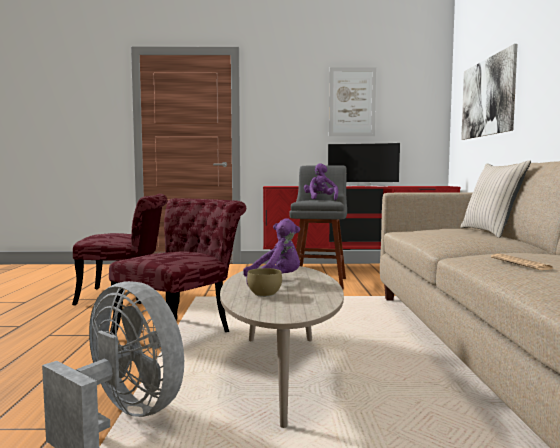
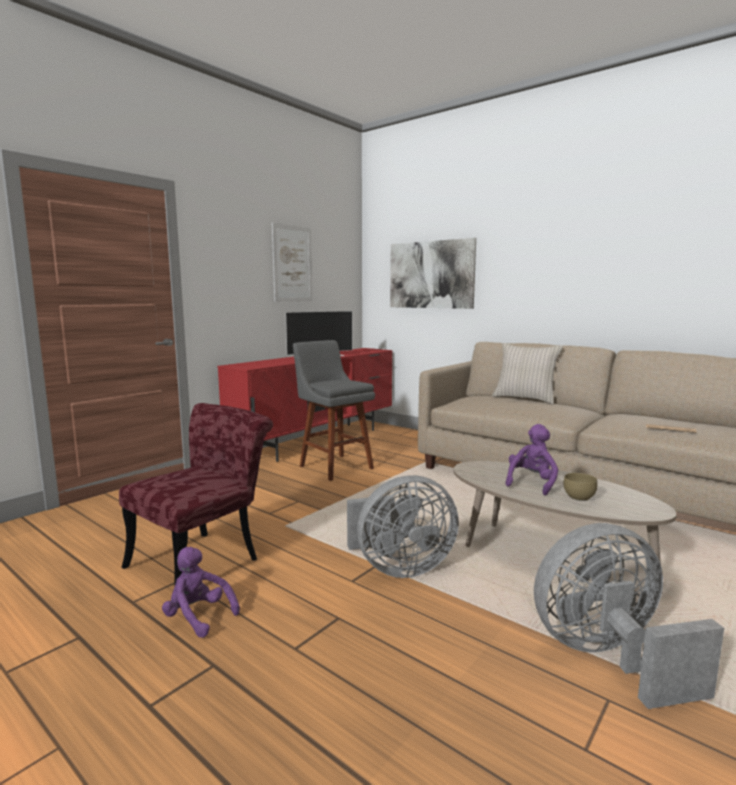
camera: 50 degrees left, 5 degrees up
(181, 332) = (399, 568): red chair -> grey fan
(320, 199) = (332, 380): purple plush toy -> purple plush toy (198, 617)

